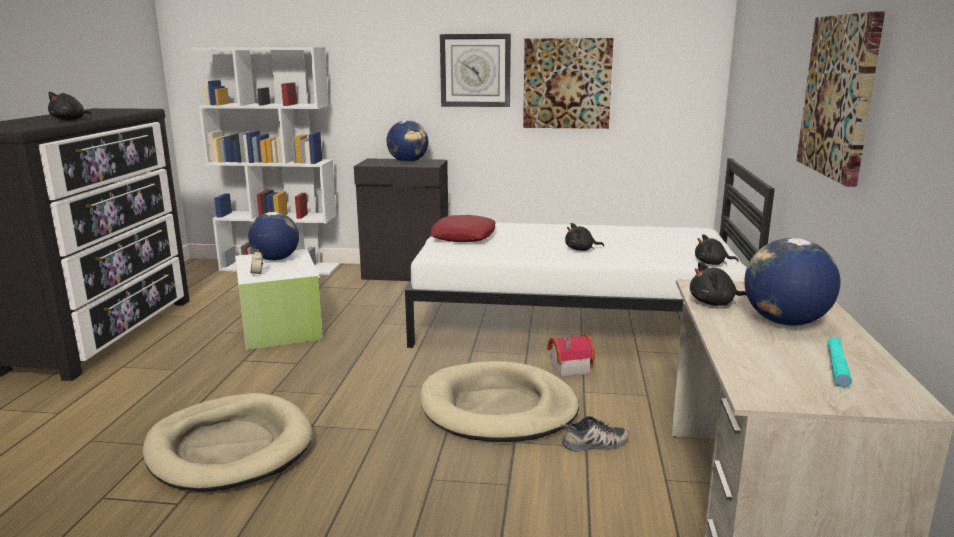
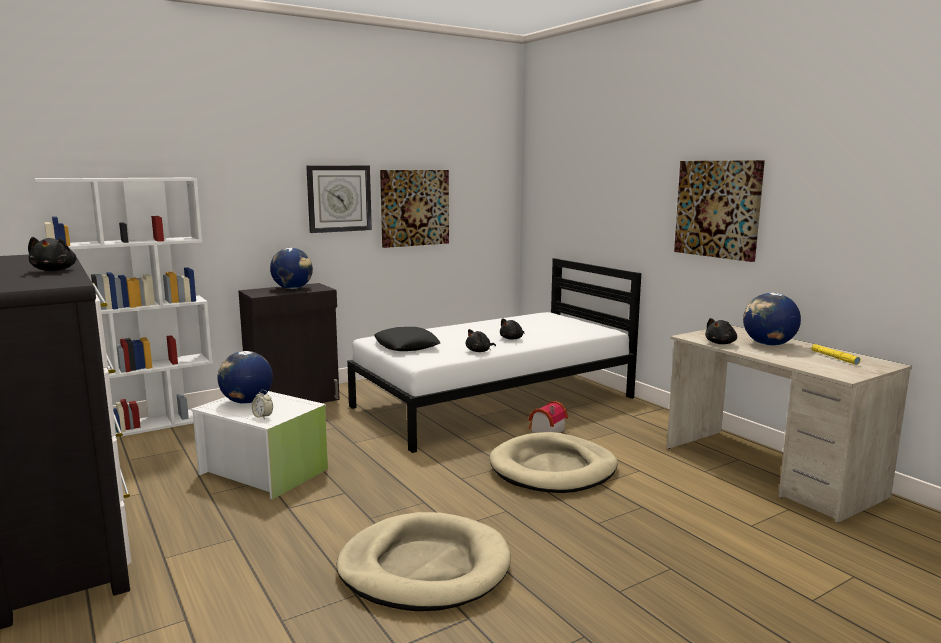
camera: 40 degrees left, 5 degrees down
(464, 236) = (406, 346): red pillow -> black pillow
(595, 444) = (641, 467): shoe -> none
(712, 263) = (603, 332): black plush toy -> black plush toy (479, 351)
(837, 367) = (834, 357): turquoise flashlight -> yellow flashlight

